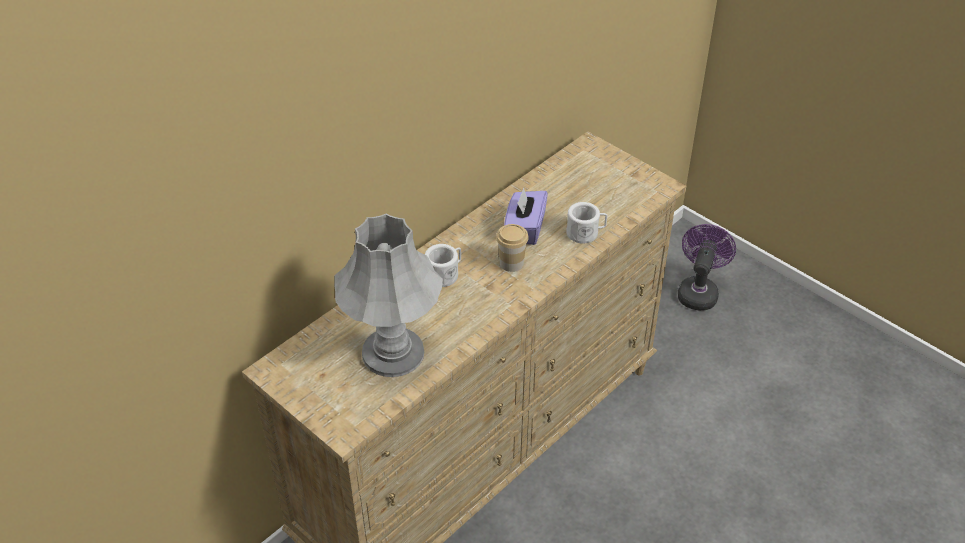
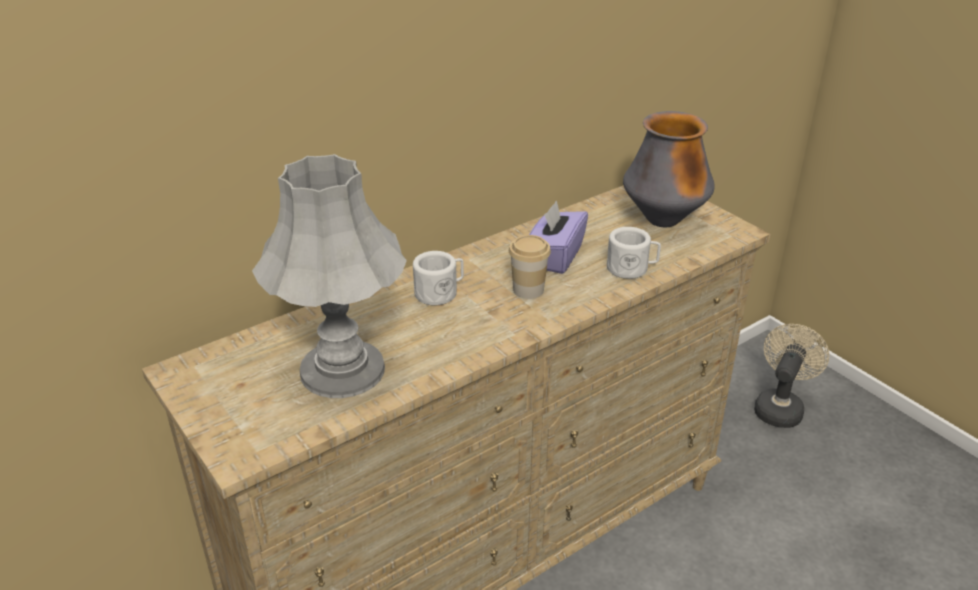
camera: 10 degrees right, 10 degrees down
(602, 182) = (663, 220): none -> vase
(698, 291) = (780, 407): purple fan -> beige fan

